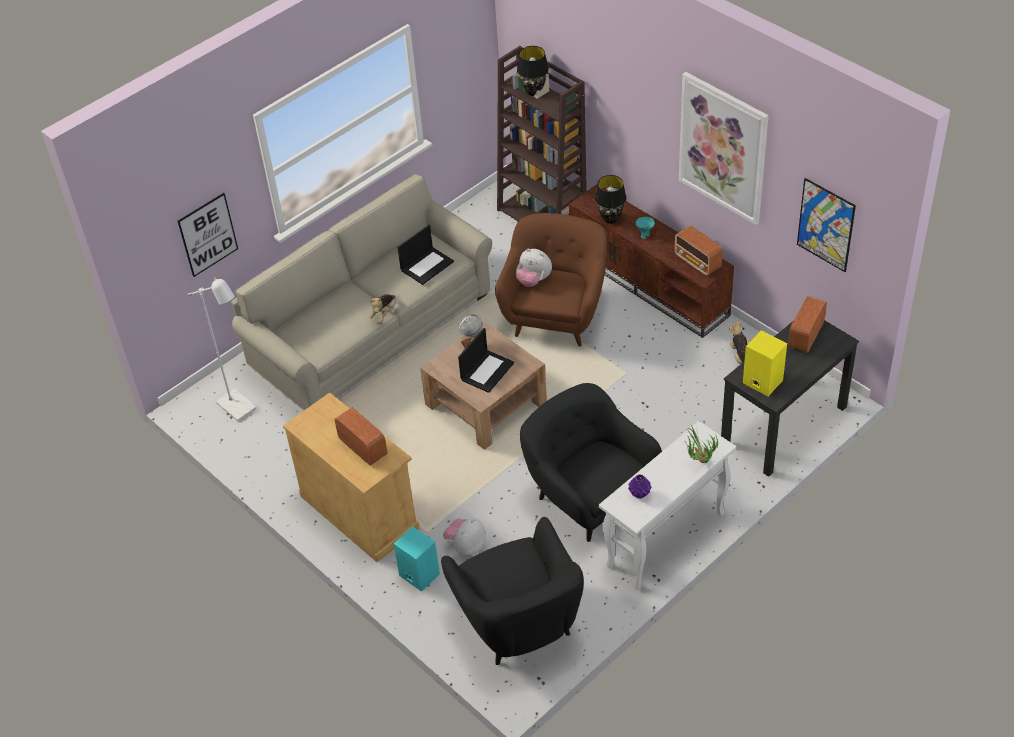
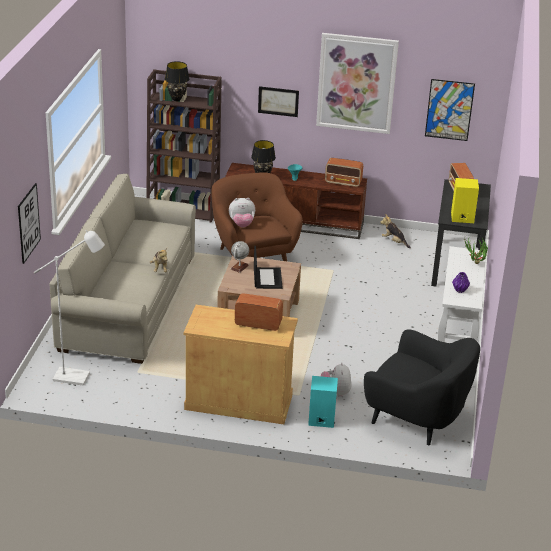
camera: 40 degrees left, 15 degrees down
(427, 265) = (161, 234): laptop -> none
(588, 497) = (383, 339): black armchair -> none
(642, 134) = (278, 101): none -> picture

